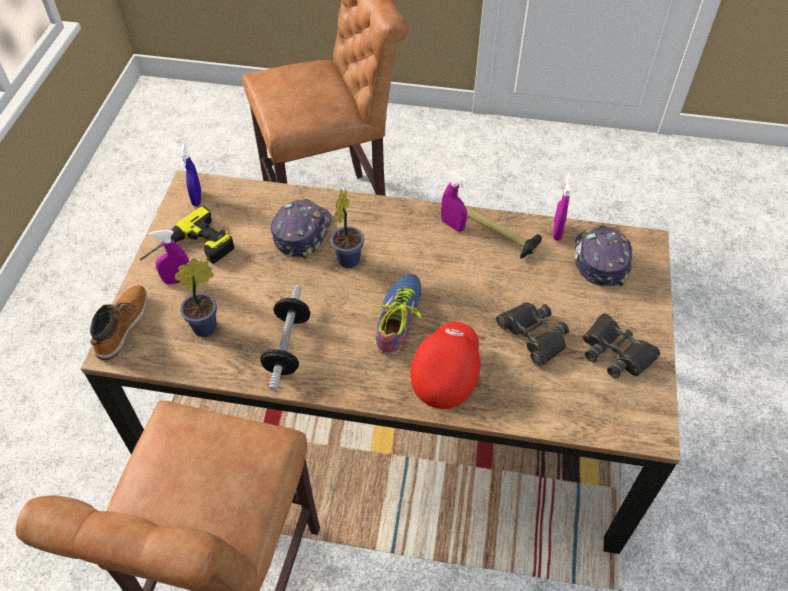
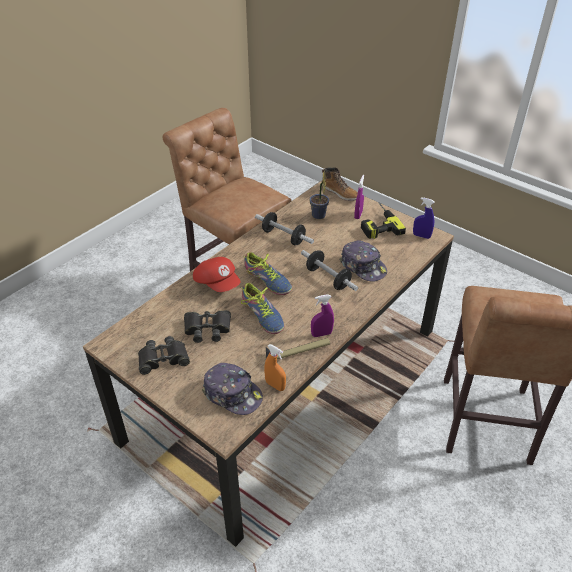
camera: 120 degrees right, 10 degrees down
(349, 257) = (328, 278): potted plant -> dumbbell
(465, 291) = (263, 315): none -> shoe
(557, 231) = (275, 385): purple spray bottle -> orange spray bottle

